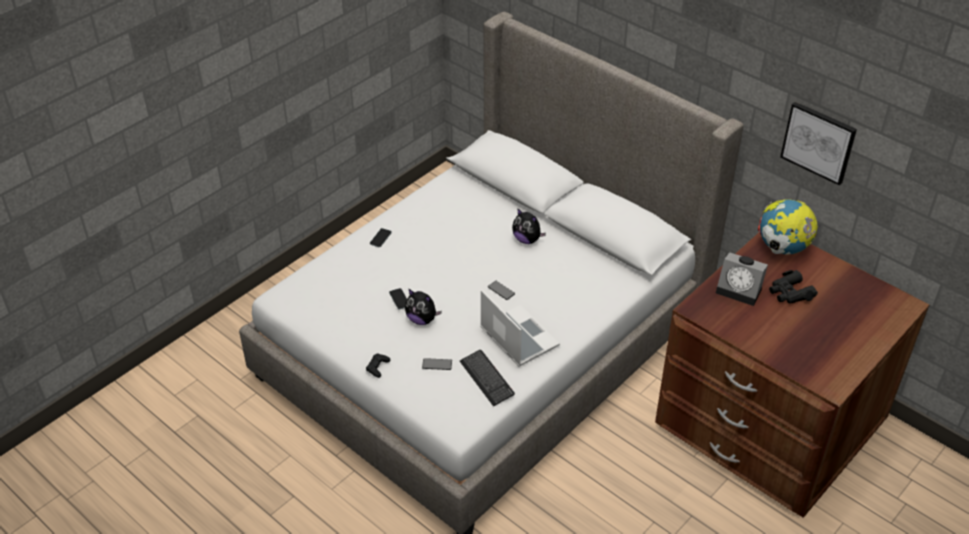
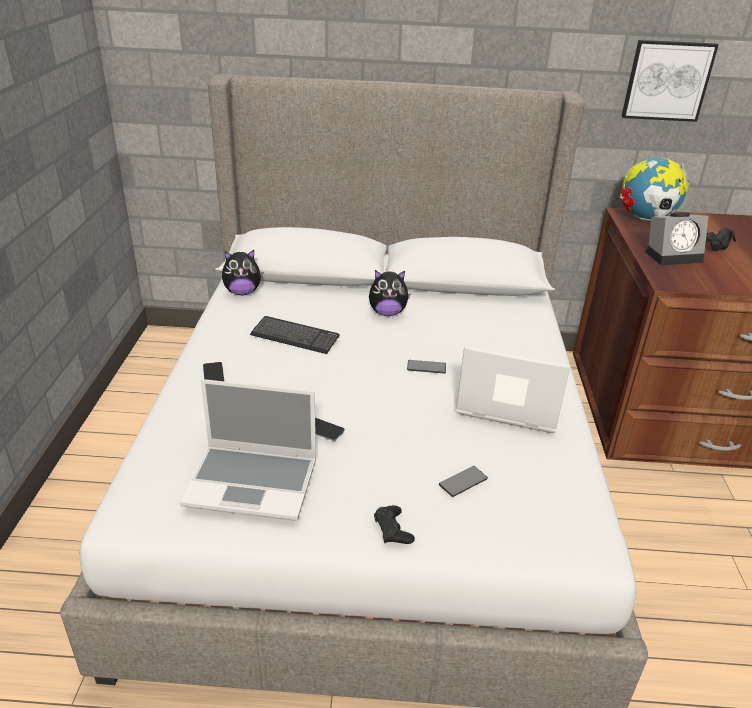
camera: 40 degrees left, 10 degrees down
(339, 311) = (254, 482): none -> laptop
(422, 319) = (375, 439): plush toy -> plush toy (242, 292)
(487, 378) = (539, 466): keyboard -> keyboard (295, 337)

